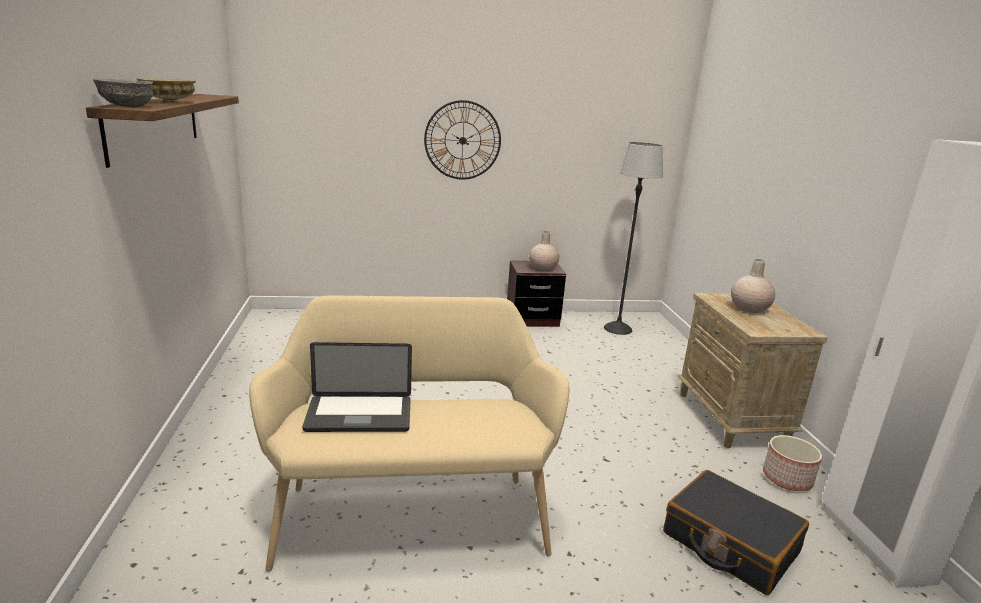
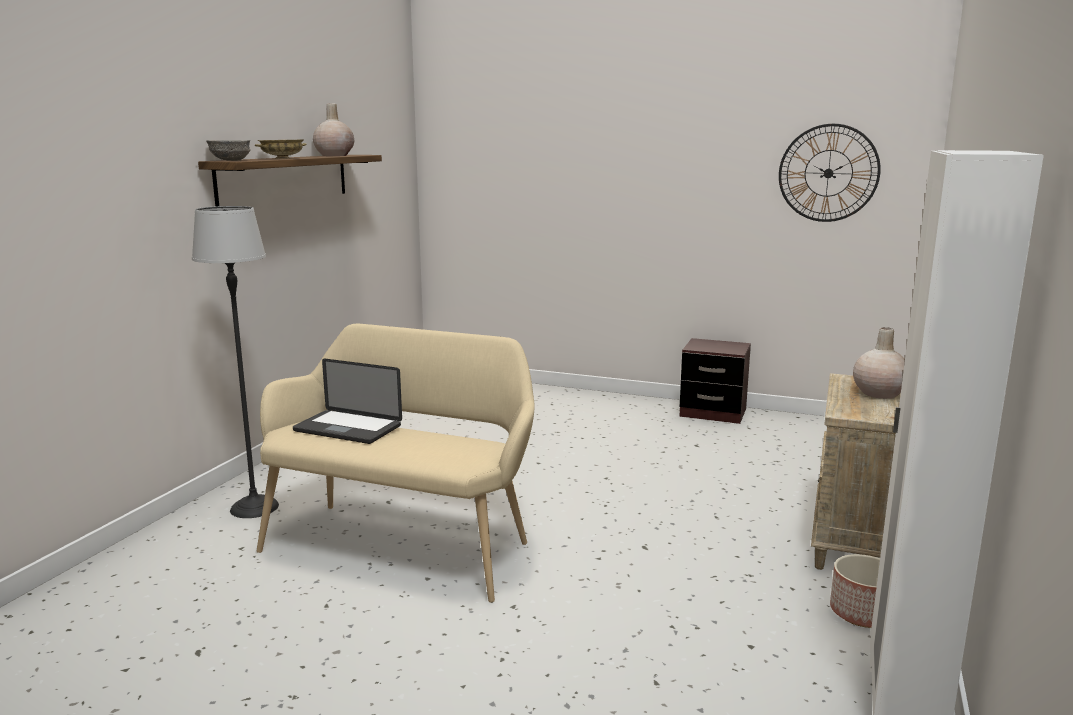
camera: 30 degrees right, 5 degrees down
(462, 140) = (635, 196): wall clock -> wall clock (828, 173)
(542, 268) = (722, 347): beige vase -> beige vase (334, 155)
(617, 328) = (819, 435): floor lamp -> floor lamp (254, 507)
(729, 543) = (701, 645): black suitcase -> none

